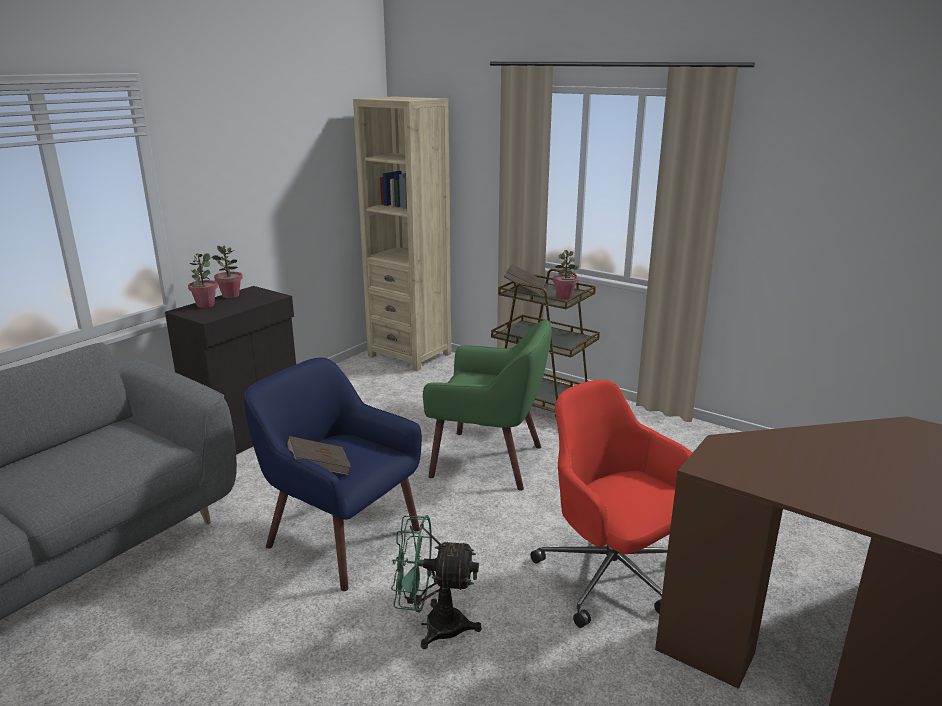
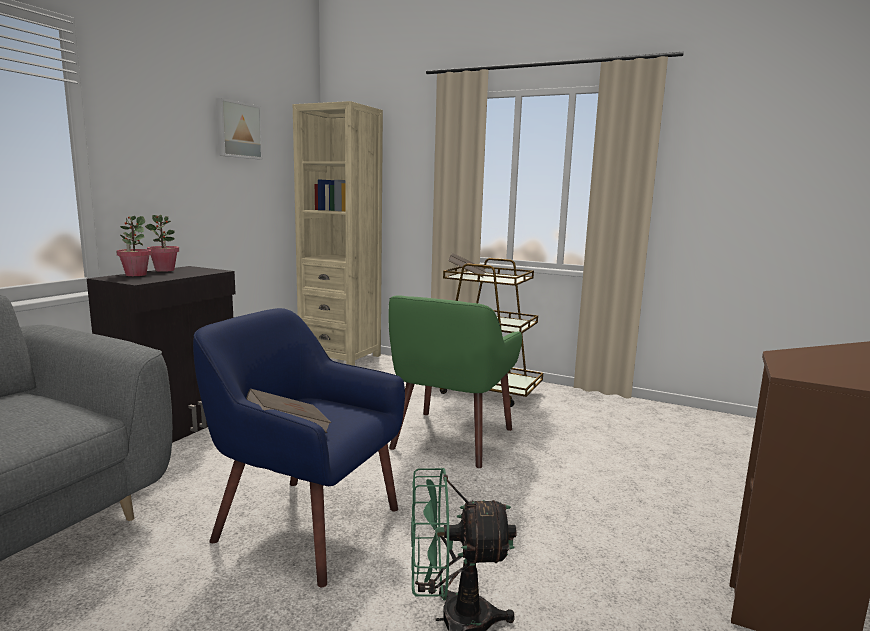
camera: 10 degrees left, 10 degrees down
(297, 137) = (238, 130): none -> picture
(489, 460) = (450, 438): green armchair -> green armchair turned 105 degrees clockwise
(564, 297) = (507, 279): potted plant -> none
(612, 577) = (636, 543): red office chair -> none

